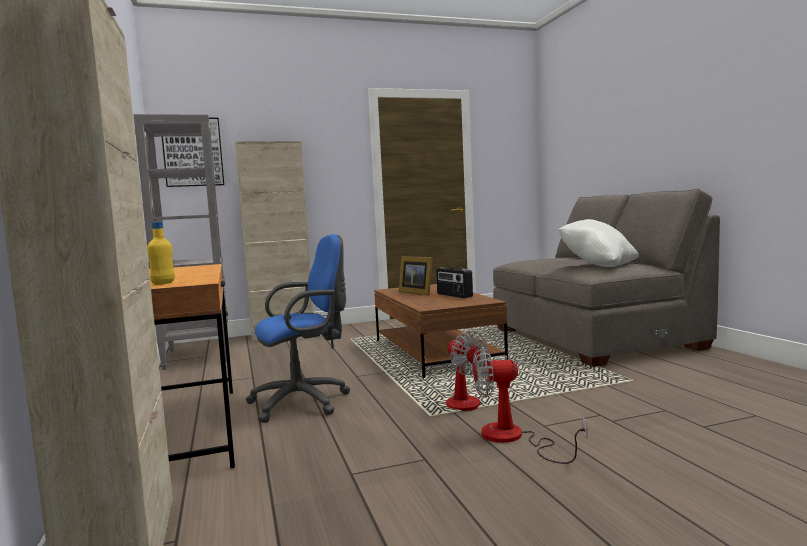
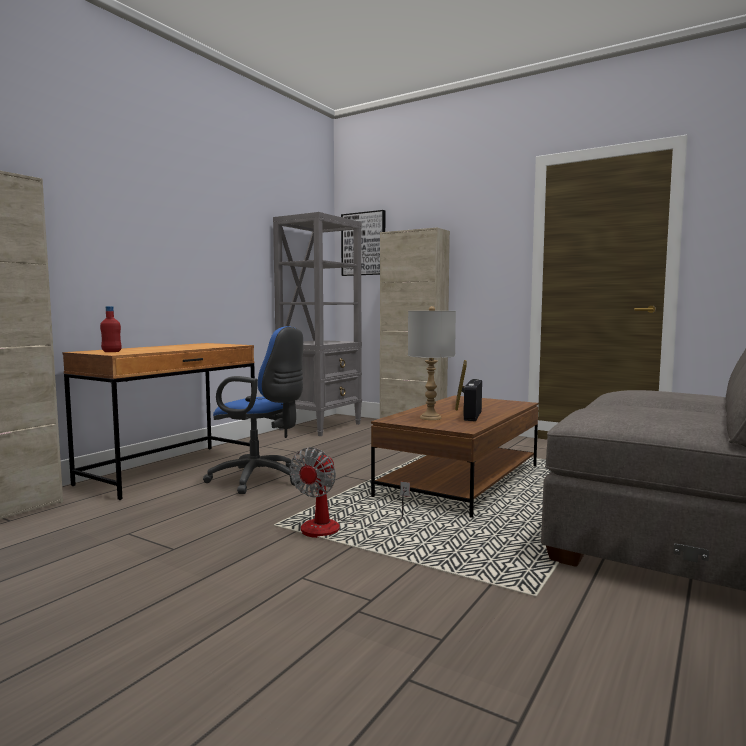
camera: 50 degrees right, 0 degrees up
(163, 283) = (111, 352): yellow bottle -> red bottle
(440, 301) = (430, 418): none -> grey table lamp
(513, 439) = (250, 571): fan -> none
(597, 266) = (641, 412): white pillow -> none

